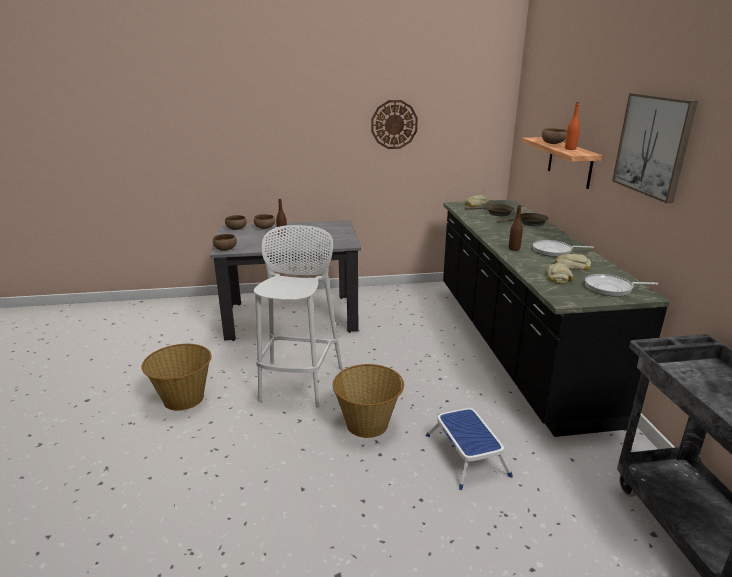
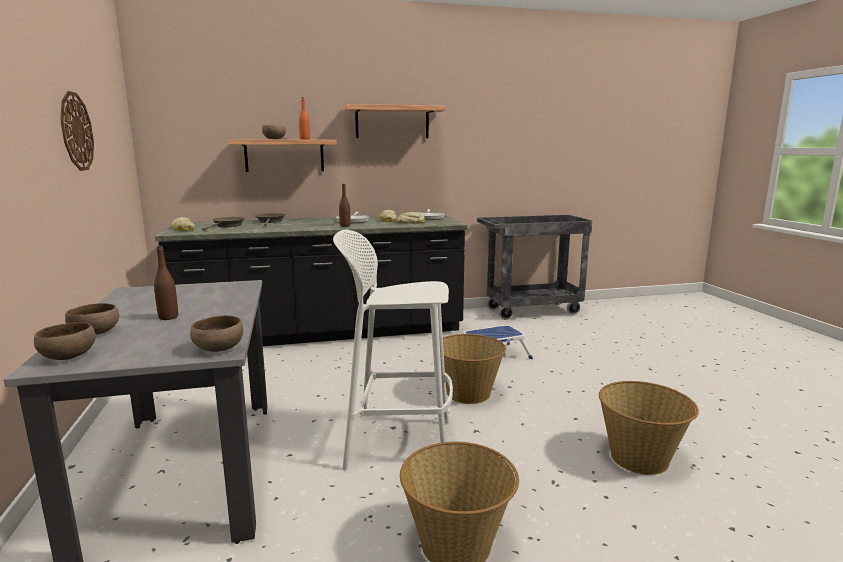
camera: 95 degrees left, 10 degrees down
(219, 514) = (640, 458): none -> basket
(653, 145) = (392, 122): picture -> shelf

